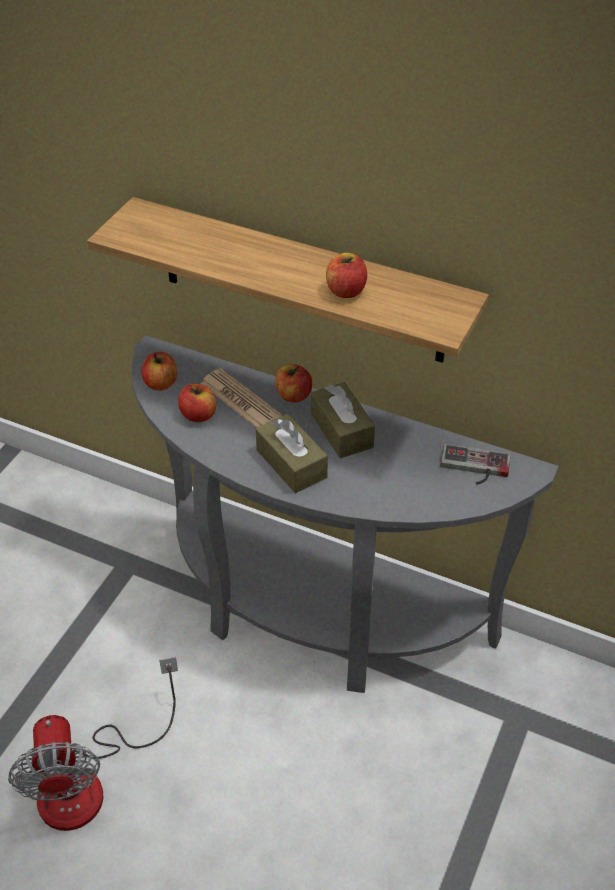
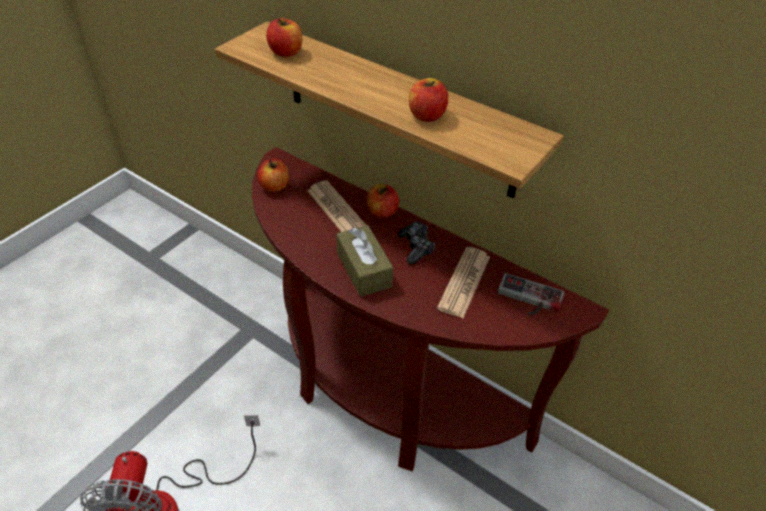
camera: 10 degrees right, 0 degrees up
(198, 415) = (297, 216): apple -> apple (286, 52)
(312, 613) = (384, 394): grey console table -> brown console table
(341, 430) = (416, 247): brown tissue box -> game controller
(403, 460) = (464, 282): none -> newspaper

